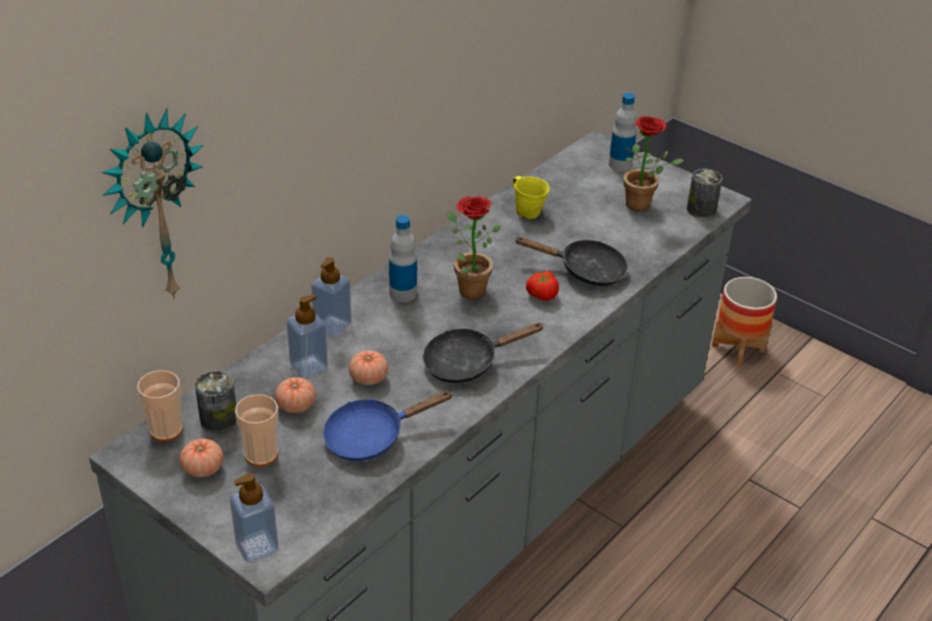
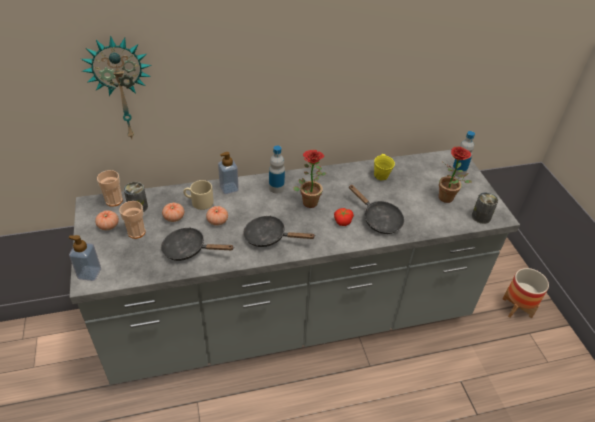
camera: 35 degrees right, 5 degrees up
(308, 366) = (198, 202): soap dispenser -> beige mug
(371, 436) = (189, 250): blue frying pan -> black frying pan

